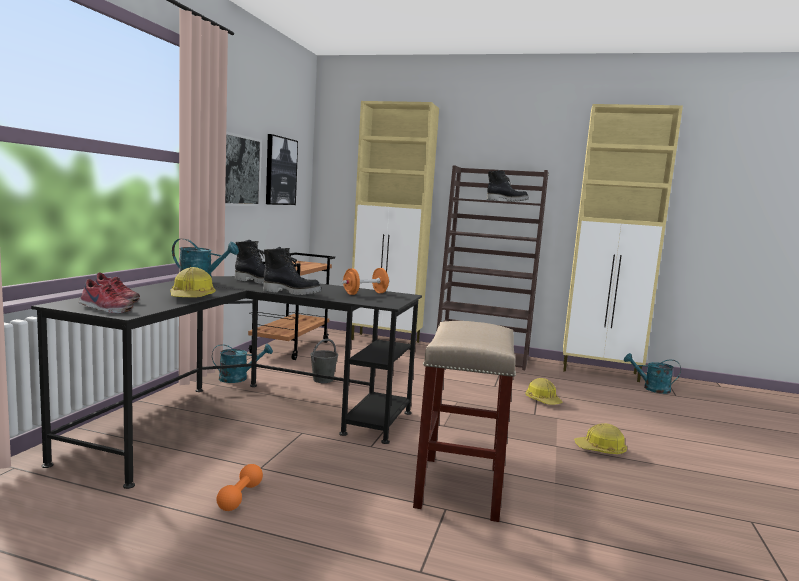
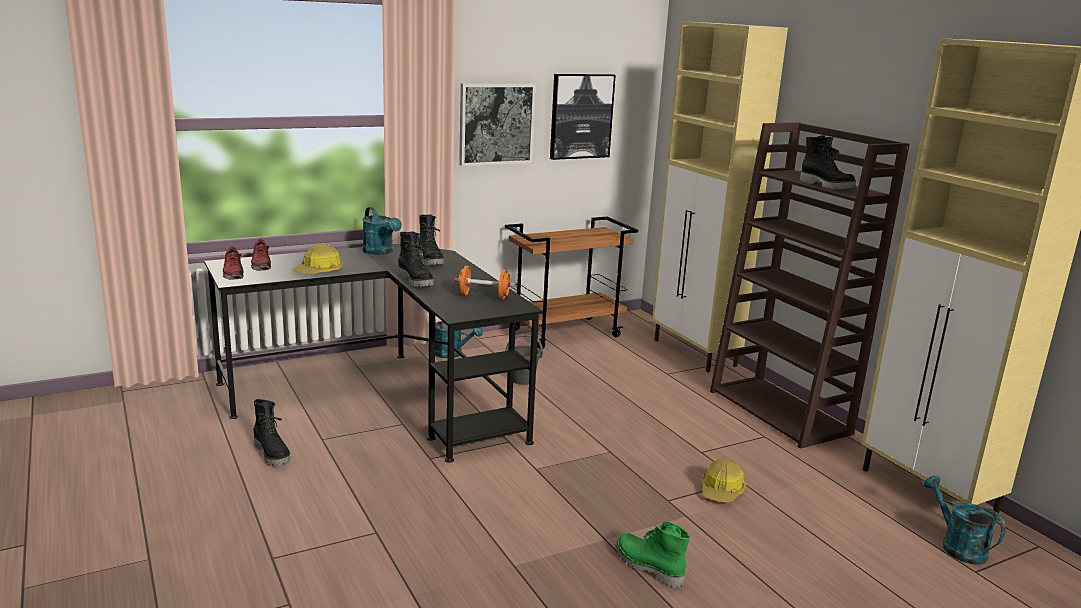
camera: 45 degrees right, 10 degrees up
(240, 497) = (273, 454): orange dumbbell -> black boot
(460, 488) = (422, 525): beige stool -> none
(600, 450) = (647, 567): hard hat -> green boot

